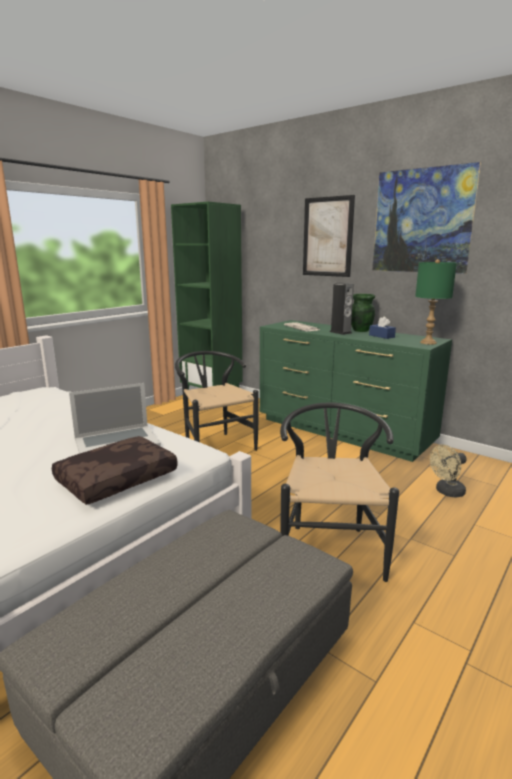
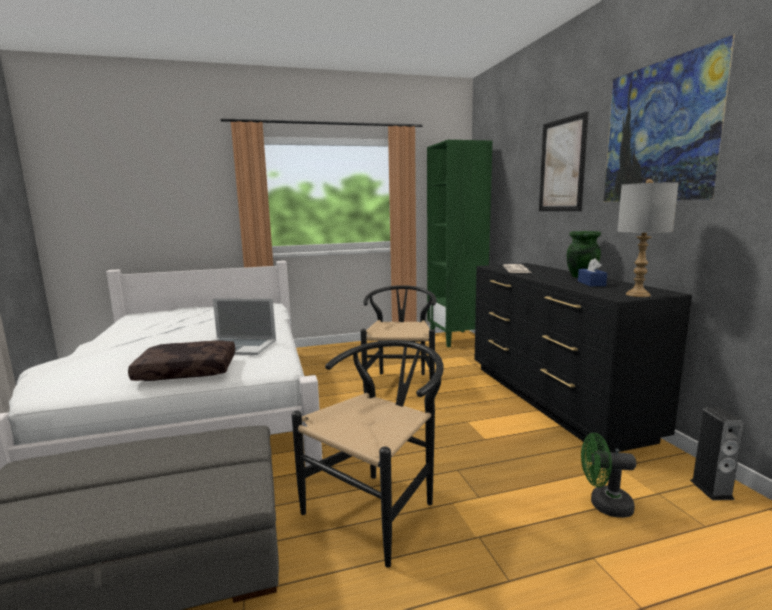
camera: 35 degrees right, 5 degrees down
(340, 332) = (549, 276): speaker -> speaker (711, 489)
(343, 431) = (553, 400): green dresser -> black dresser
(428, 342) = (637, 294): green table lamp -> grey table lamp
(446, 492) = (604, 505): beige fan -> green fan

